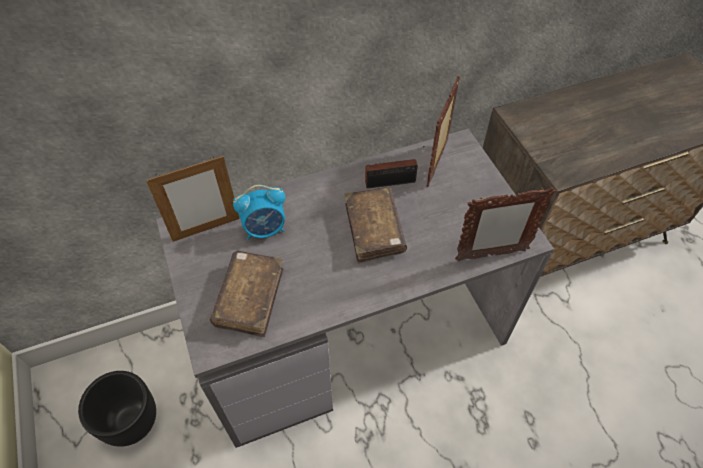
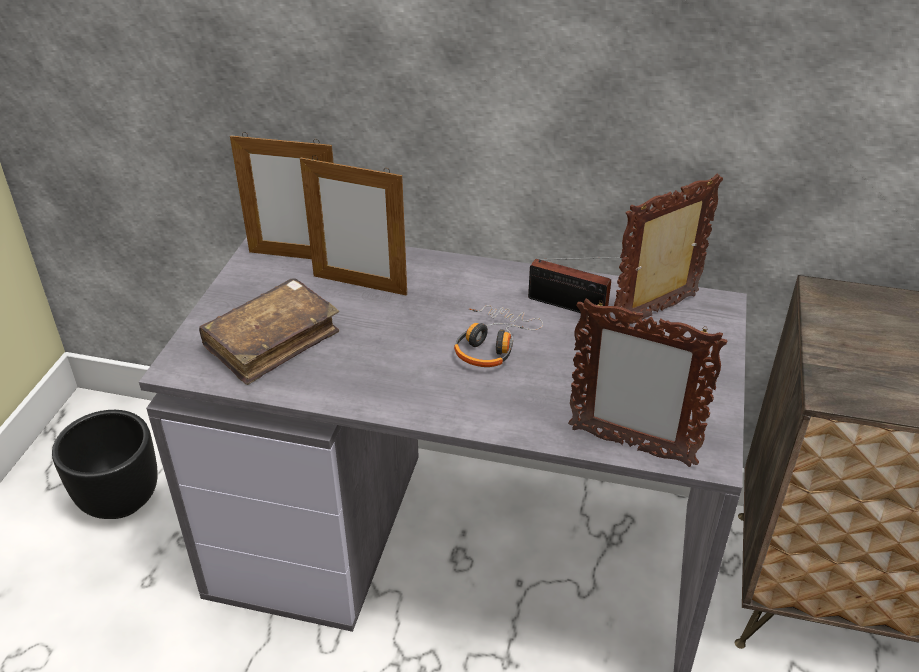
camera: 35 degrees right, 15 degrees down
(265, 229) = (360, 285): alarm clock -> picture frame
(374, 230) = (492, 344): brown book -> headphones

